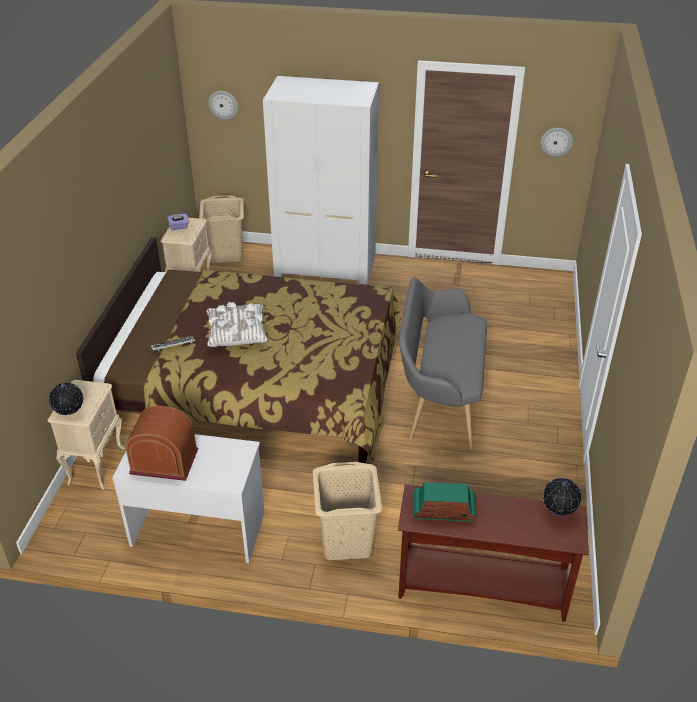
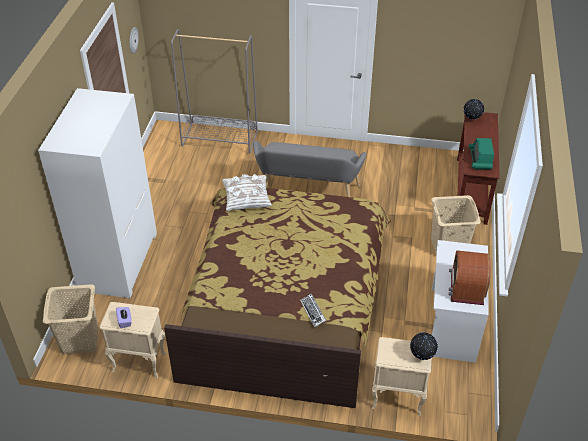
camera: 90 degrees left, 5 degrees up
(223, 104) = (16, 221): wall clock -> none
(237, 335) = (297, 271): white pillow -> white pillow (247, 199)
(547, 321) = (220, 139): none -> grey clothes rack

